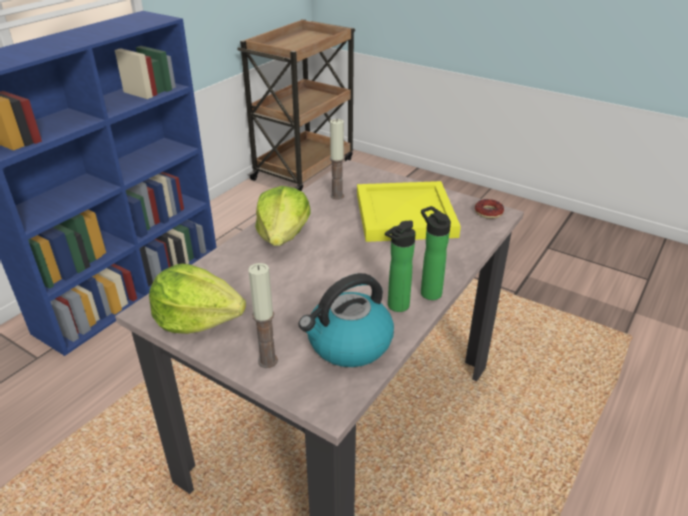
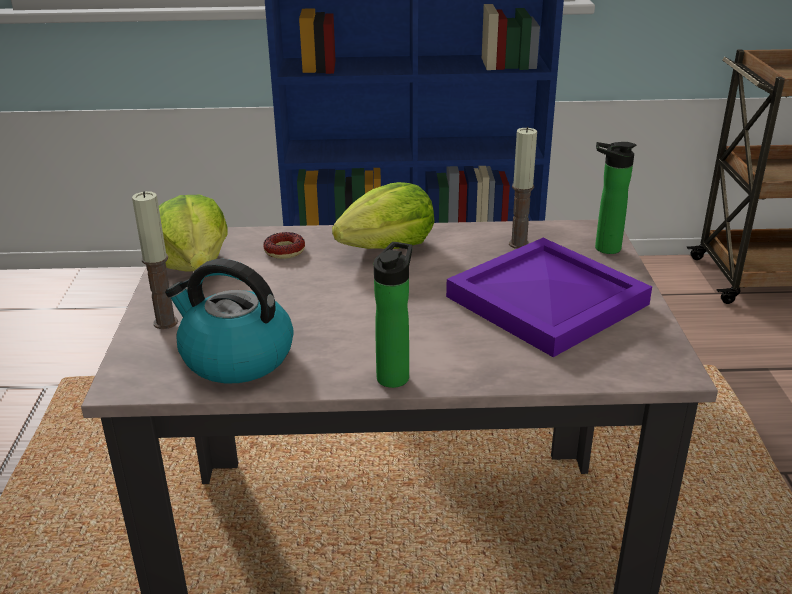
camera: 55 degrees right, 5 degrees down
(396, 307) = (336, 363): bottle -> bottle (603, 248)
(406, 214) = (550, 300): yellow tray -> purple tray
(488, 212) = (659, 360): donut -> donut (284, 251)

